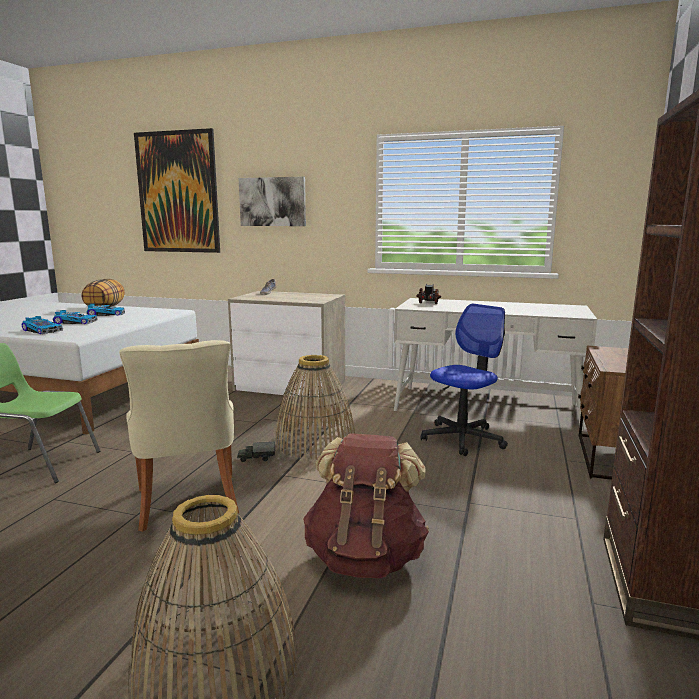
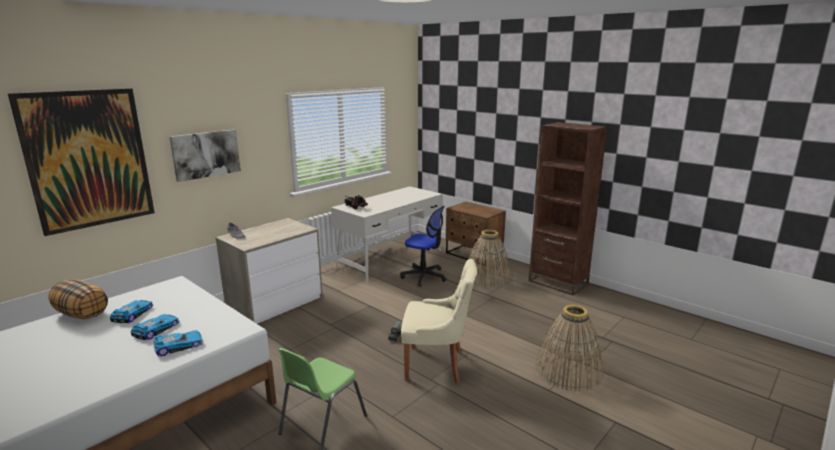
camera: 65 degrees left, 5 degrees up
(315, 441) = (388, 314): basket -> basket (487, 277)
(365, 557) = (516, 327): brown backpack -> none
(462, 439) = (424, 276): office chair -> office chair turned 135 degrees clockwise

